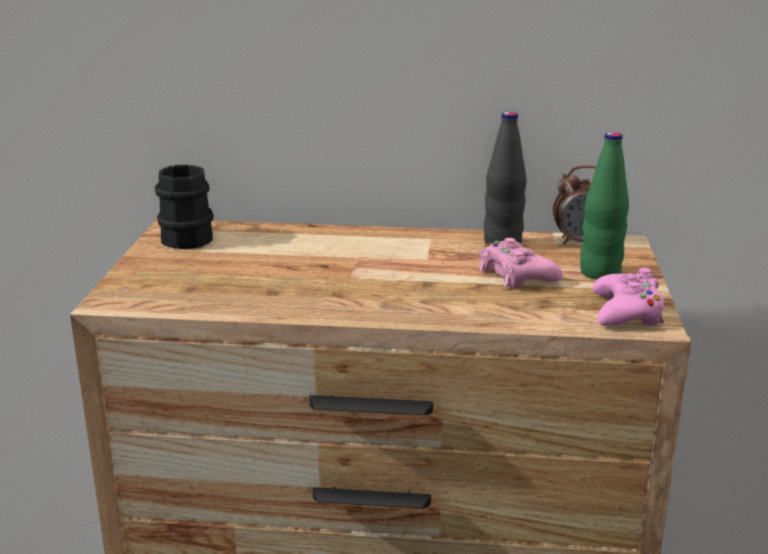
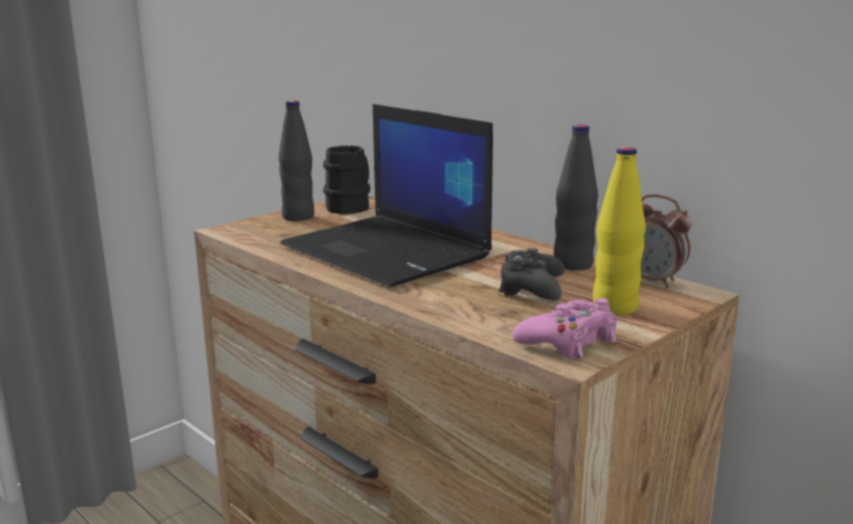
camera: 40 degrees right, 5 degrees down
(158, 264) = (298, 217): none -> black bottle
(334, 276) = (388, 251): none -> laptop
(516, 275) = (531, 288): pink game controller -> black game controller
(600, 273) = (615, 307): green bottle -> yellow bottle

